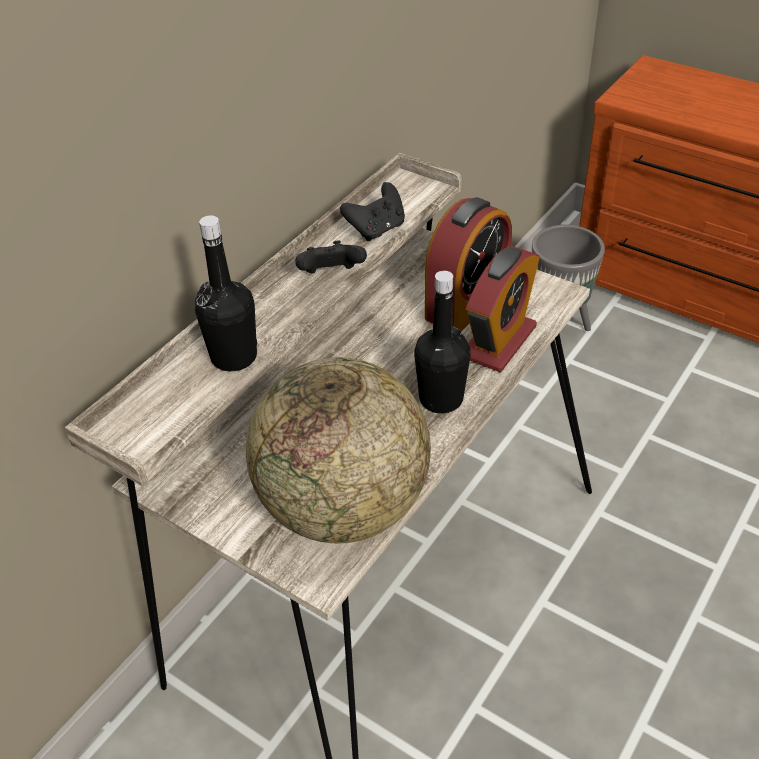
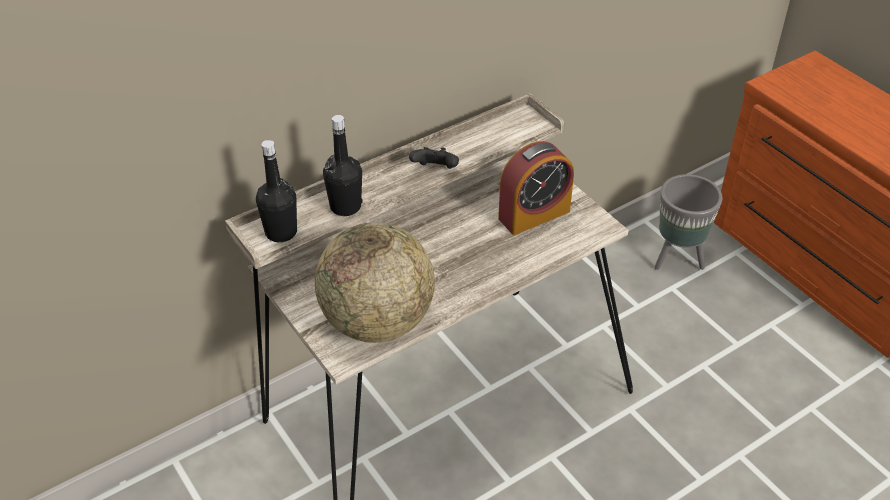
camera: 20 degrees right, 0 degrees up
(376, 229) = (484, 146): black game controller -> none
(441, 399) = (477, 274): black bottle -> black bottle (281, 232)
(498, 342) = (539, 248): alarm clock -> none

